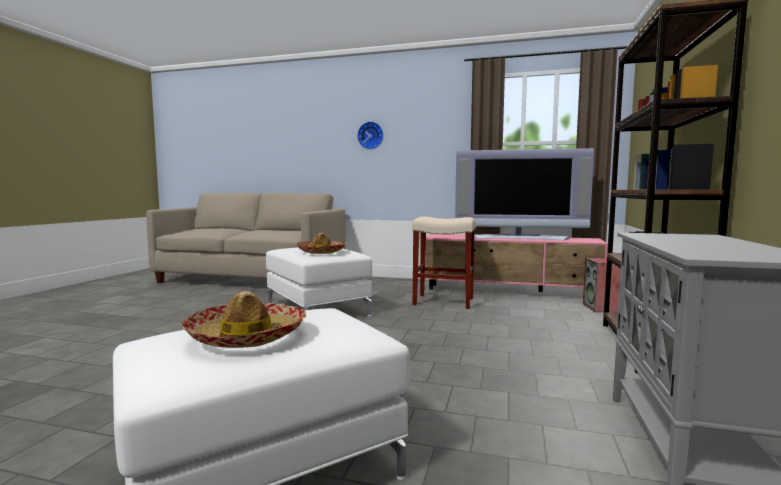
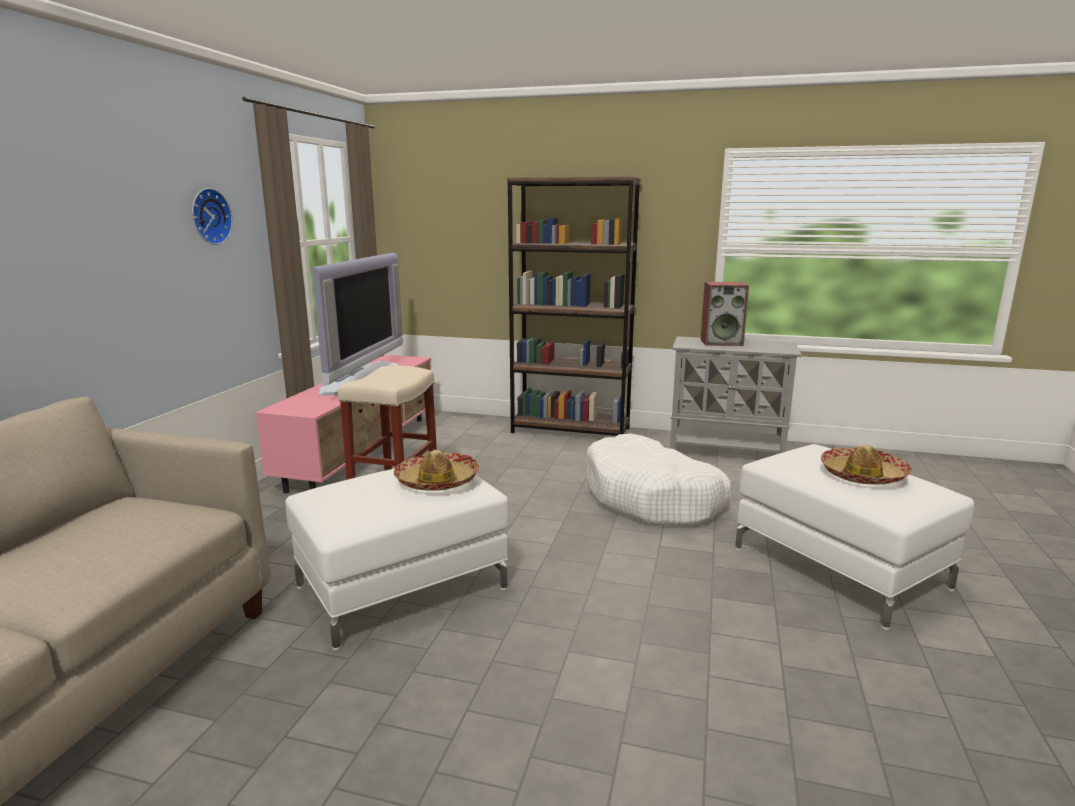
camera: 90 degrees left, 10 degrees up
(371, 136) = (92, 234): wall clock -> wall clock (208, 216)
(459, 378) = (652, 498): none -> white dog bed
(601, 308) = (454, 424): speaker -> speaker (722, 342)

